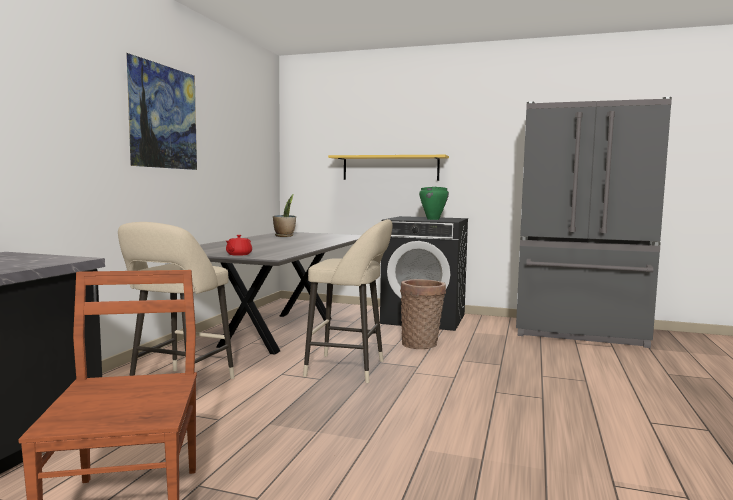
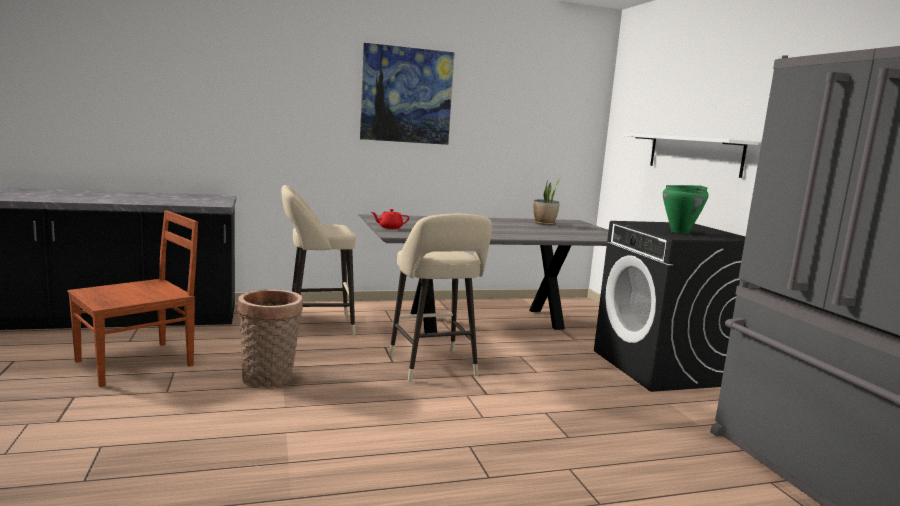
camera: 55 degrees right, 5 degrees up
(390, 168) = (694, 154): yellow shelf -> white shelf
(421, 344) = (564, 382): basket -> basket (270, 379)

